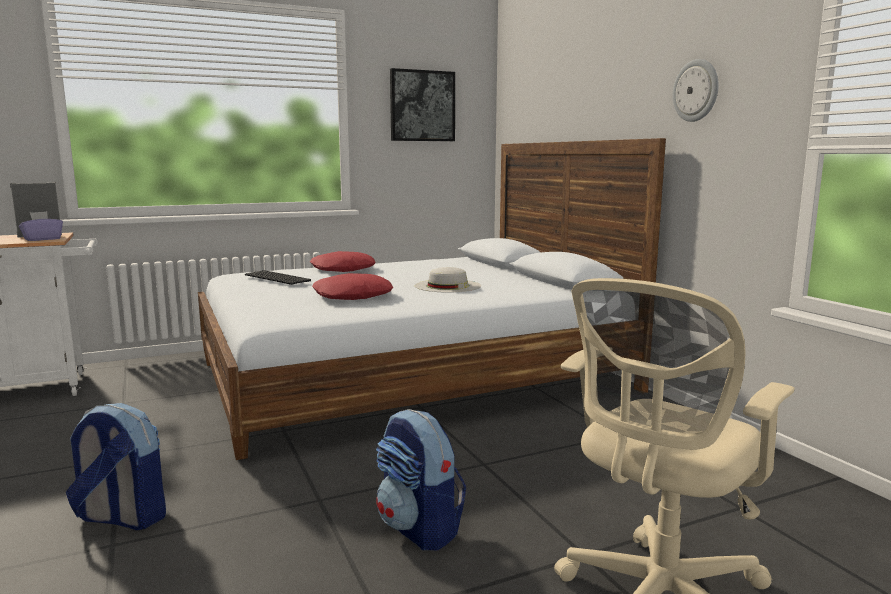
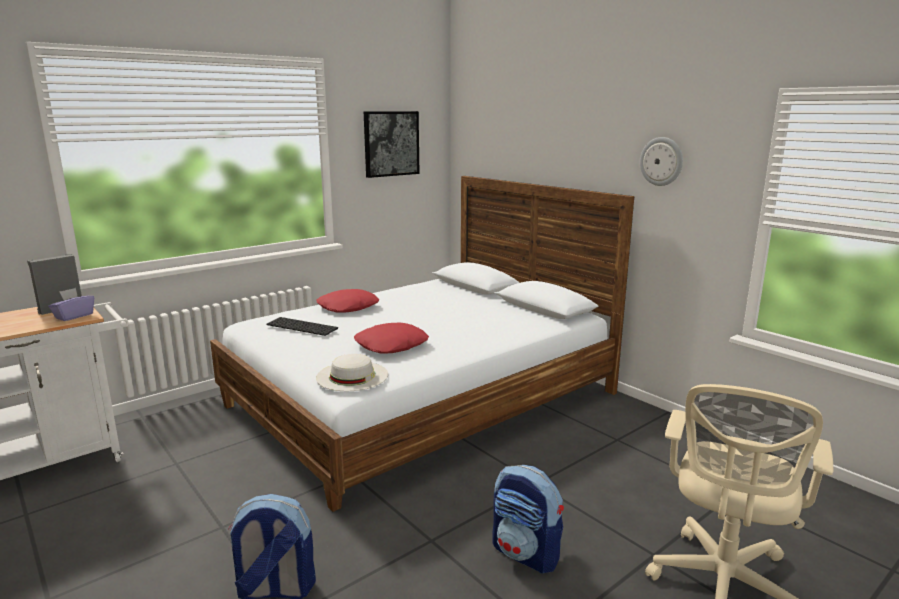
camera: 15 degrees left, 5 degrees up
(448, 286) = (460, 323): white hat -> white hat (352, 376)

